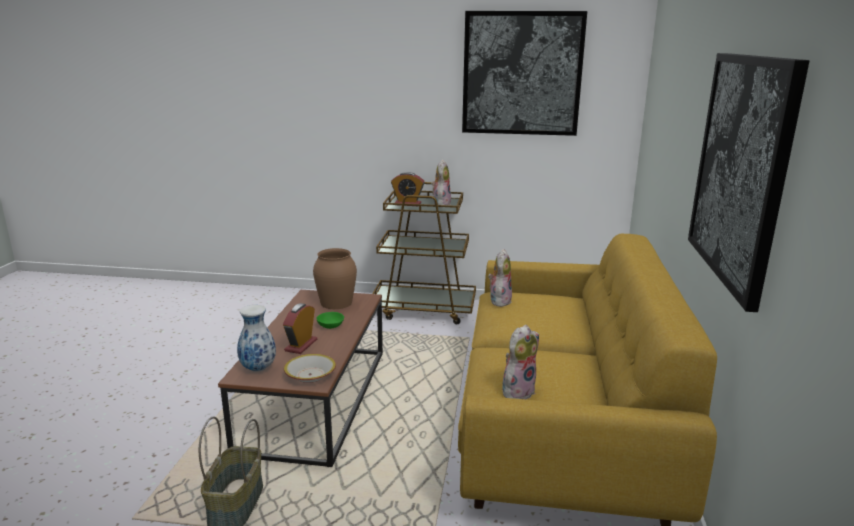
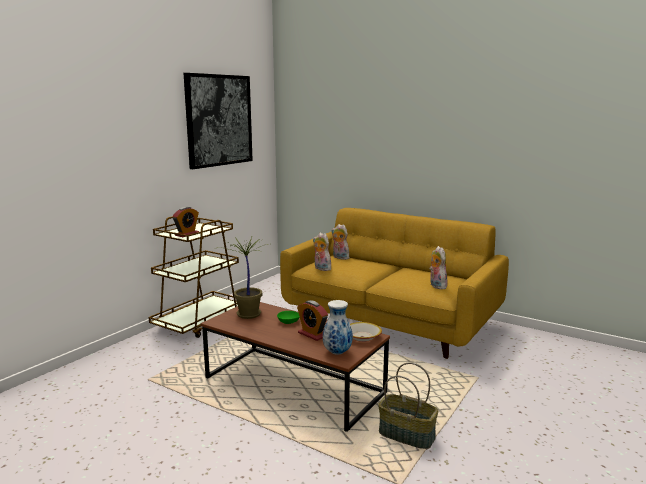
camera: 65 degrees left, 5 degrees down
(336, 302) = (247, 314): brown vase -> potted plant
(440, 204) = (204, 228): plush toy -> plush toy (339, 258)
(741, 169) = (471, 148): picture -> none

